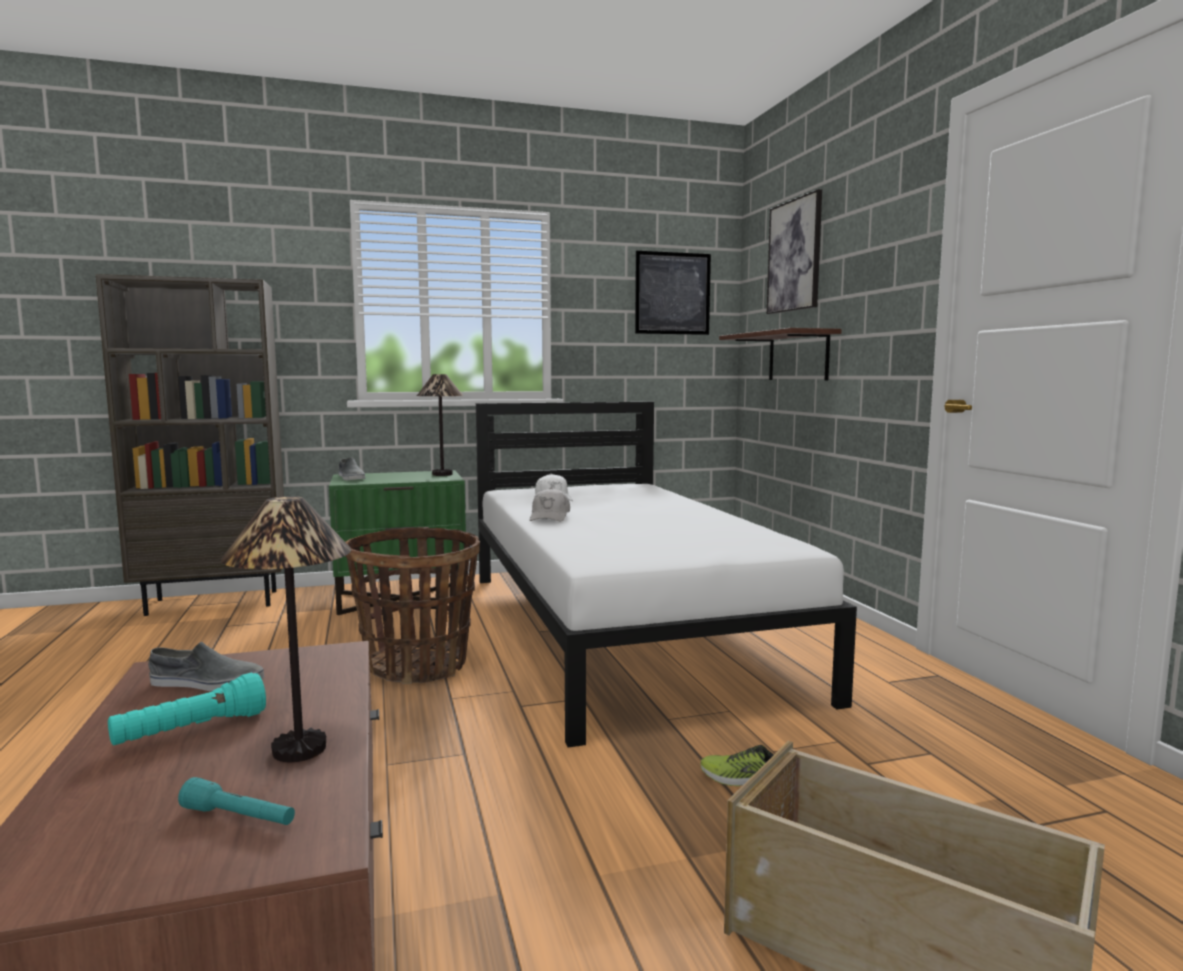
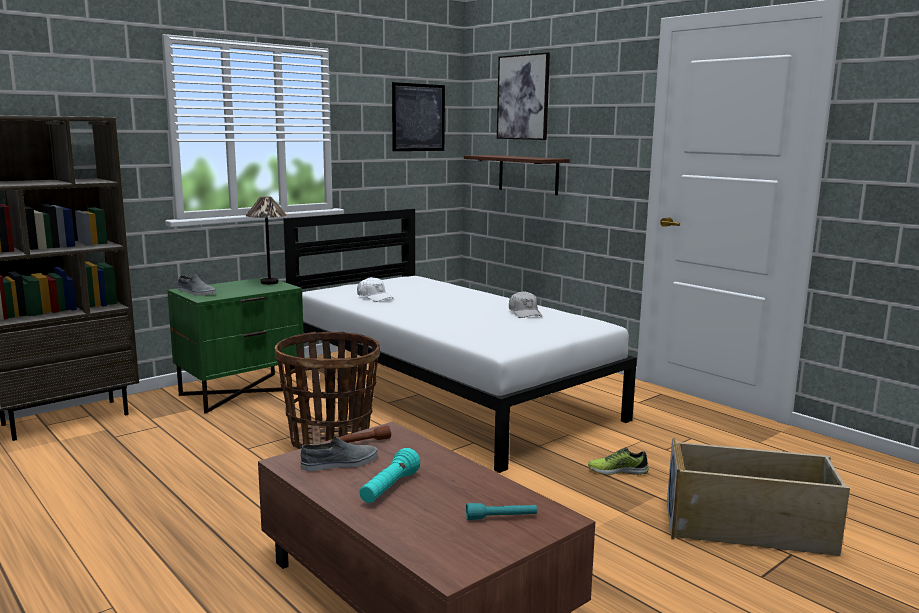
camera: 25 degrees left, 5 degrees up
(281, 661) = (362, 442): none -> brown flashlight
(298, 750) = (471, 485): table lamp -> none
(550, 517) = (403, 314): white cap -> white cap (525, 313)

